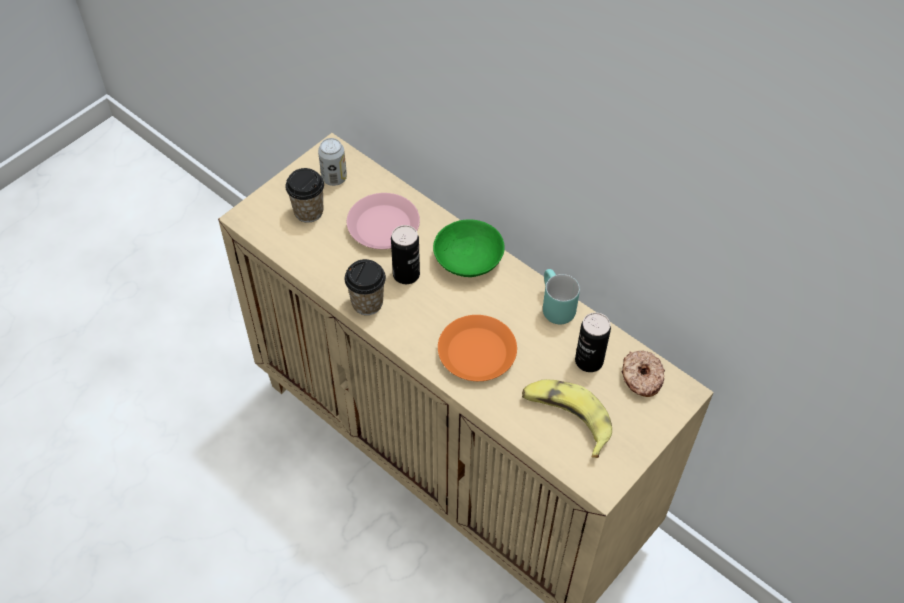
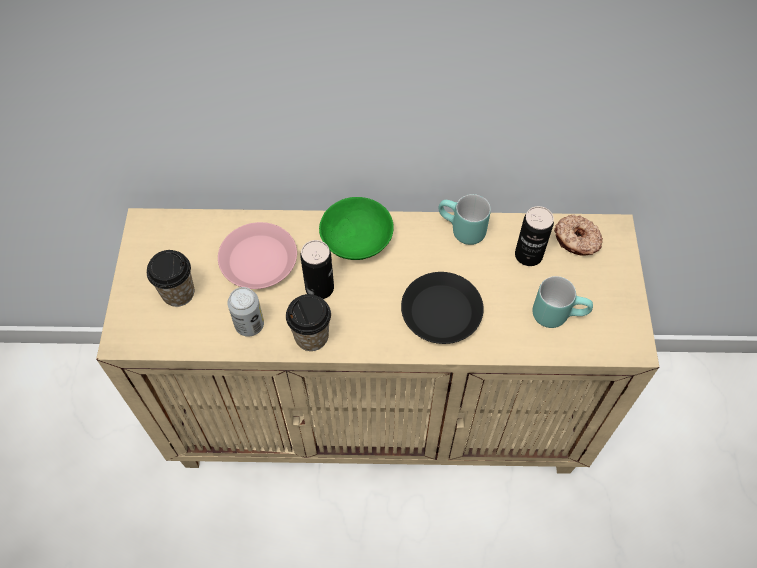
camera: 40 degrees left, 5 degrees up
(334, 178) = (172, 247): can -> can (249, 325)
(476, 353) = (441, 312): orange plate -> black plate
(566, 418) = (558, 313): banana -> turquoise mug

